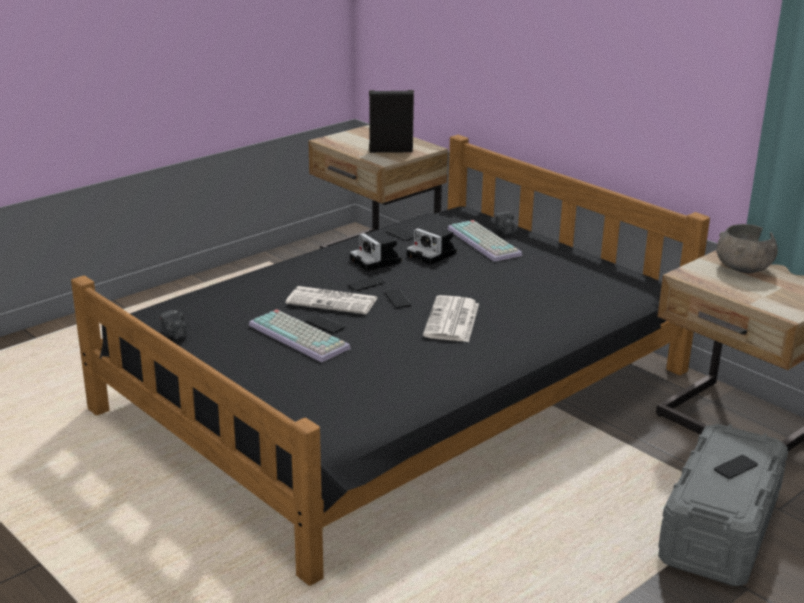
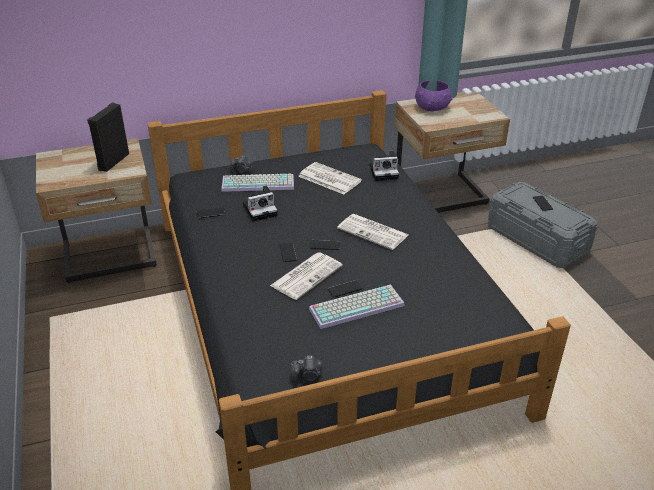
camera: 65 degrees left, 10 degrees up
(377, 261) = (251, 237): camera -> camera (385, 172)
(540, 274) = (328, 179): none -> newspaper
(743, 268) = (432, 108): grey bowl -> purple bowl

